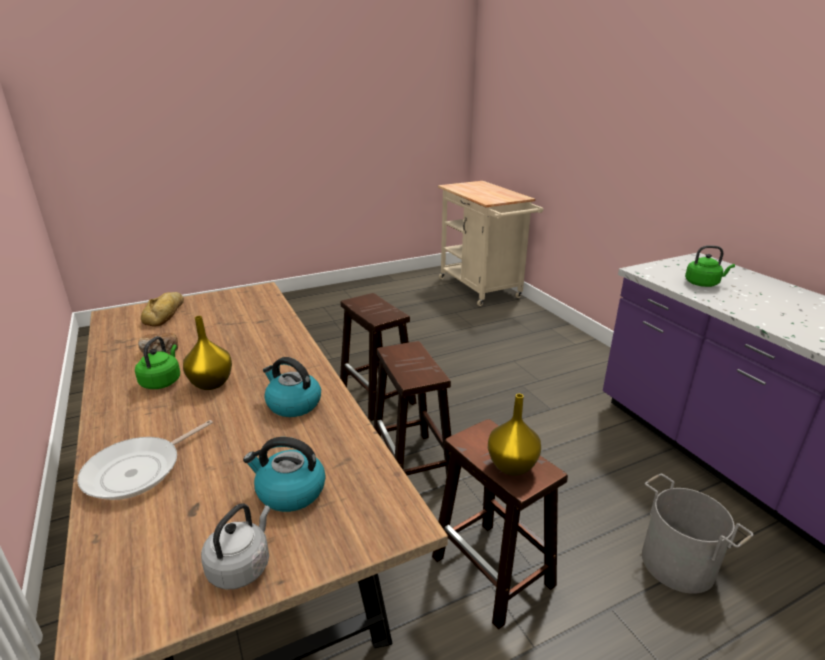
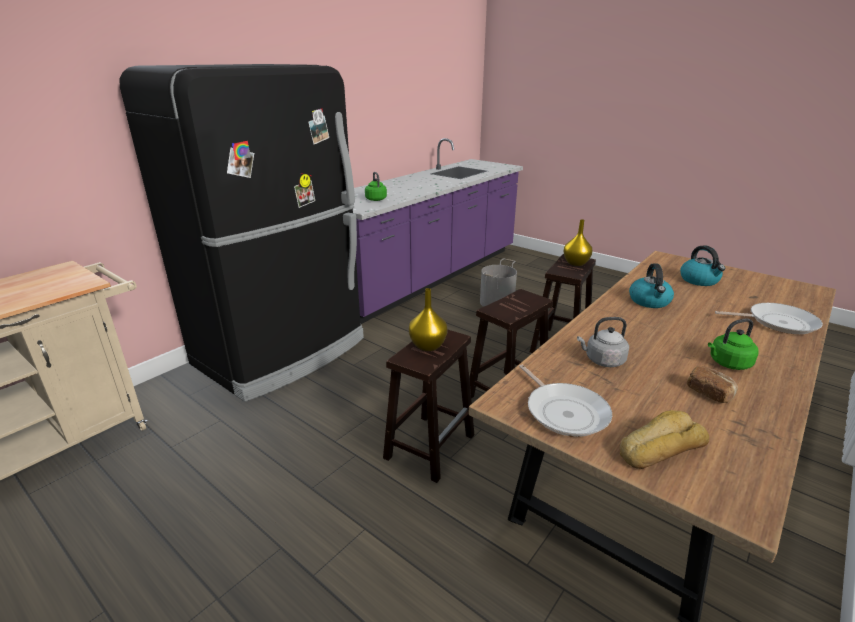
camera: 115 degrees left, 0 degrees up
(212, 383) = (687, 339): yellow vase -> yellow vase (427, 346)
(229, 301) = (564, 411): none -> frying pan
(241, 566) = (743, 277): grey kettle -> grey kettle (602, 360)
(563, 355) = (283, 352): none -> black fridge

